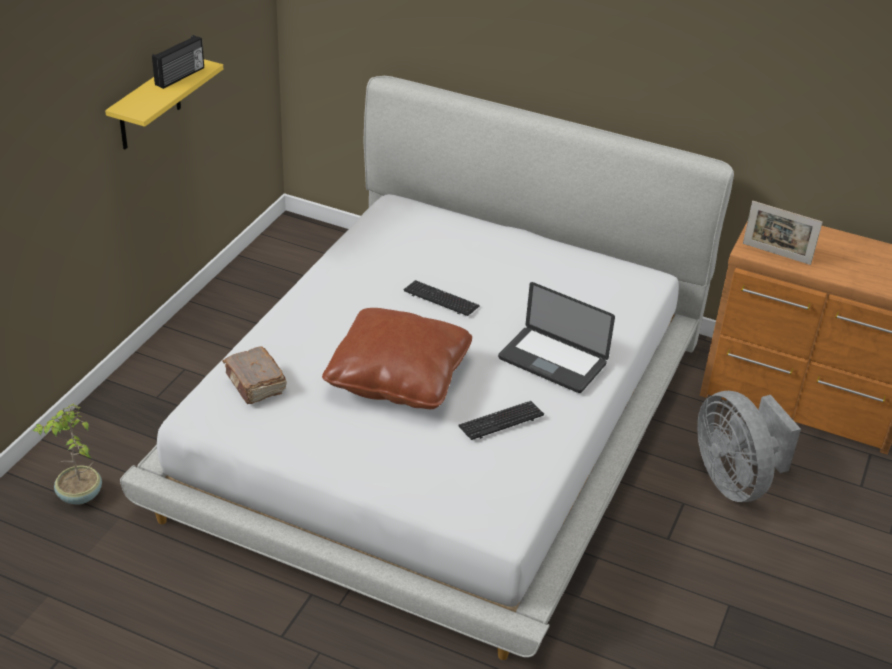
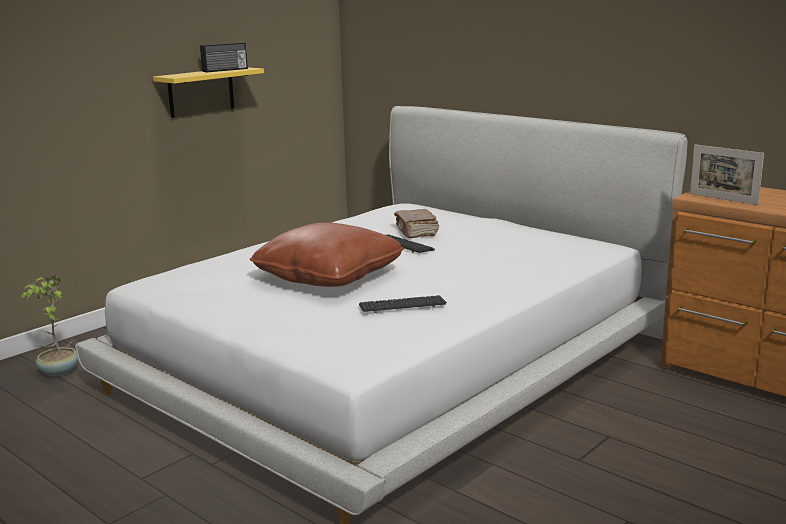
camera: 20 degrees right, 20 degrees down
(255, 384) = (201, 270): brown book -> brown book (416, 232)
(552, 361) = (479, 279): laptop -> none
(735, 480) = (674, 426): grey fan -> none

